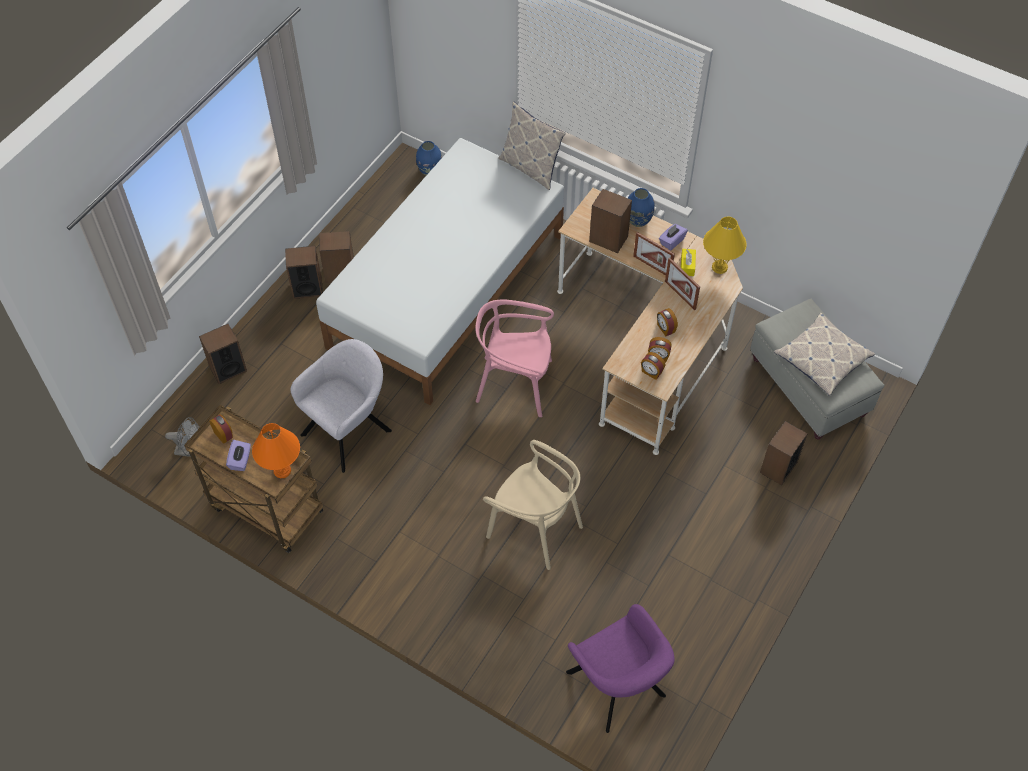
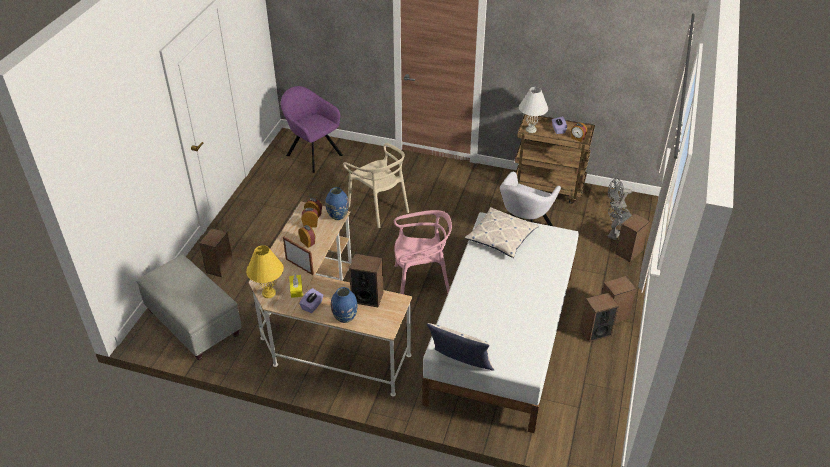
camera: 165 degrees right, 15 degrees down
(224, 403) = (615, 233): none -> grey fan
(282, 470) = (531, 130): orange table lamp -> white table lamp
(430, 171) = (574, 445): blue vase -> blue vase (337, 216)
(535, 528) = (379, 208): beige chair -> beige chair turned 150 degrees counterclockwise
(652, 266) = (326, 283): picture frame -> none
(822, 358) = (183, 285): pillow -> pillow (501, 237)

